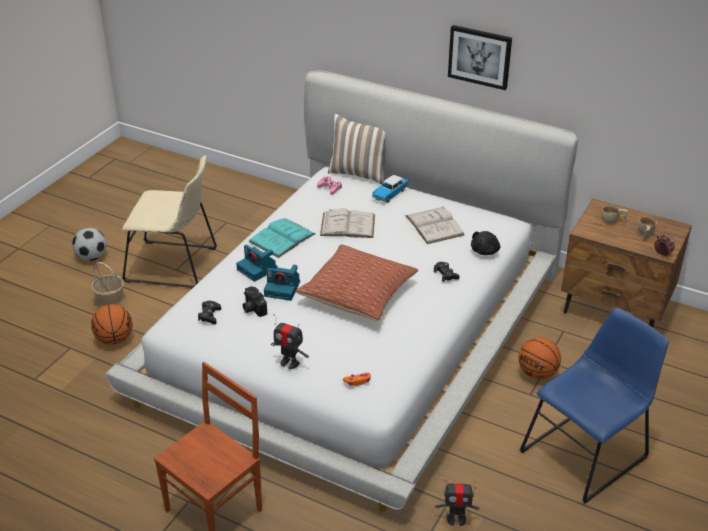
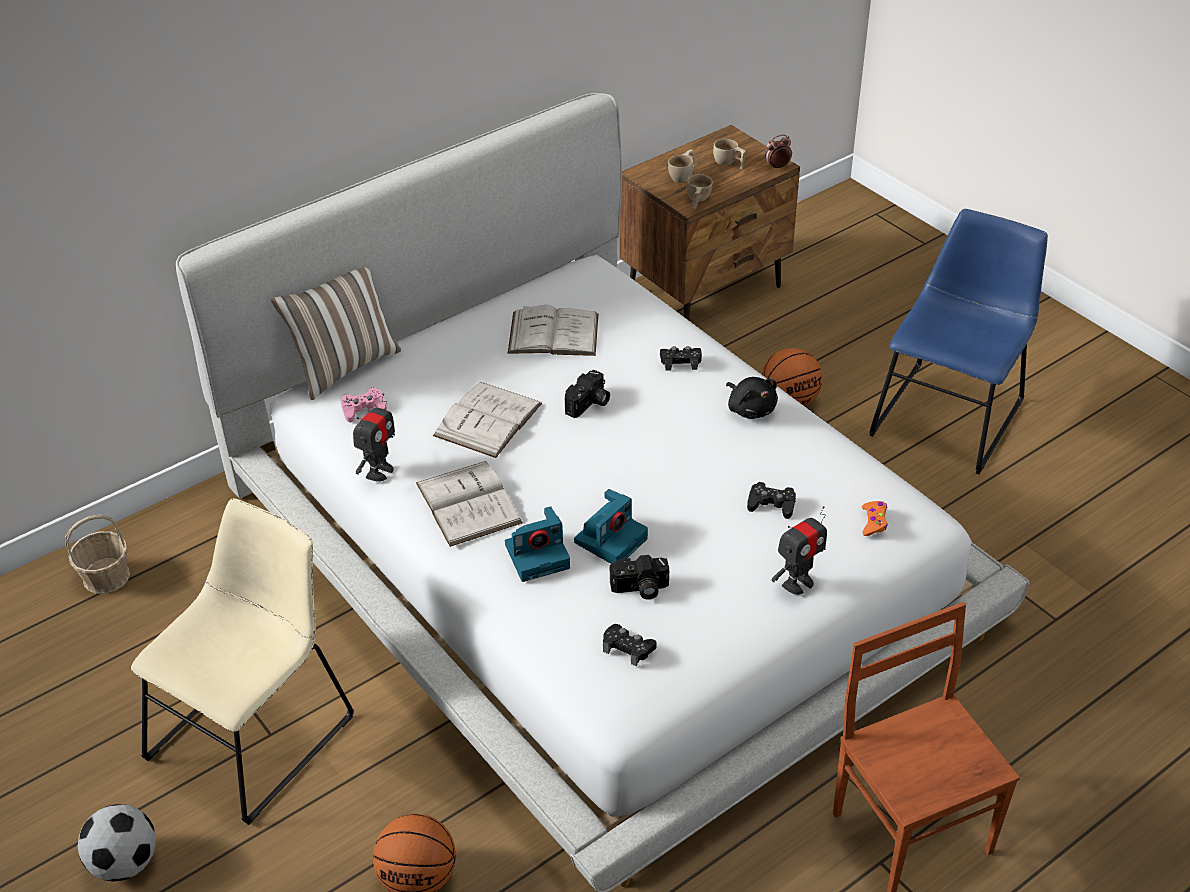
camera: 65 degrees left, 5 degrees up
(110, 301) = (294, 860): basket -> basket (107, 577)
(282, 237) = (468, 503): turquoise book -> white book
(346, 337) = (771, 504): none -> black game controller
(358, 293) = (673, 461): pillow -> none
(384, 253) = (589, 404): none -> camera
(390, 194) = (435, 350): toy car -> none
(456, 519) = (1020, 570): toy robot -> toy robot (379, 471)
(480, 56) = (431, 64): picture -> none
(485, 251) = (645, 309): black plush toy -> black plush toy (750, 409)
(587, 452) = (950, 414): blue chair -> blue chair turned 45 degrees clockwise
(590, 233) = (697, 201): none -> beige cup

